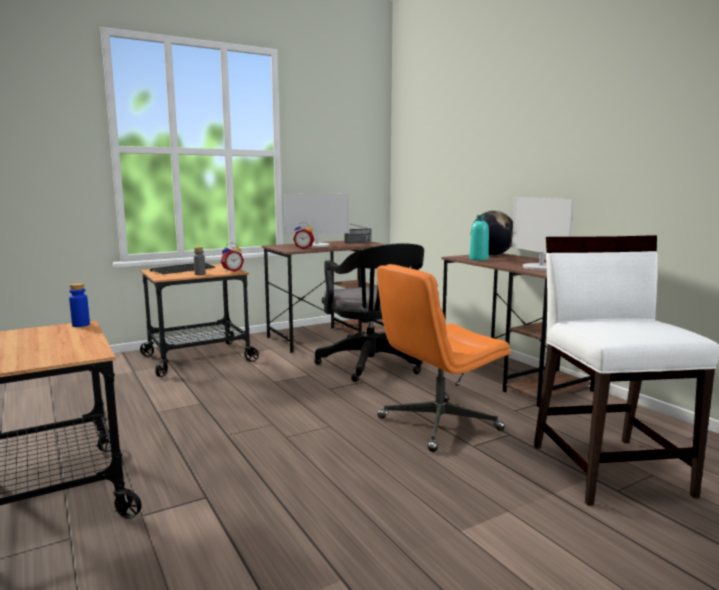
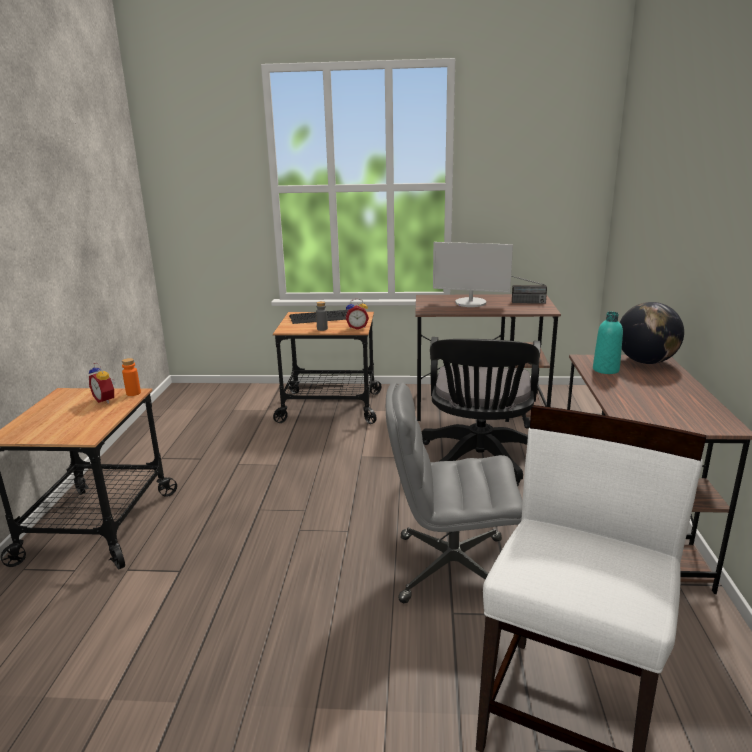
camera: 35 degrees right, 10 degrees up
(81, 325) = (133, 393): blue bottle -> orange bottle
(304, 248) = (445, 308): alarm clock -> alarm clock (106, 400)
(438, 424) = (451, 569): orange office chair -> grey office chair
(540, 267) = (652, 409): monitor -> none

